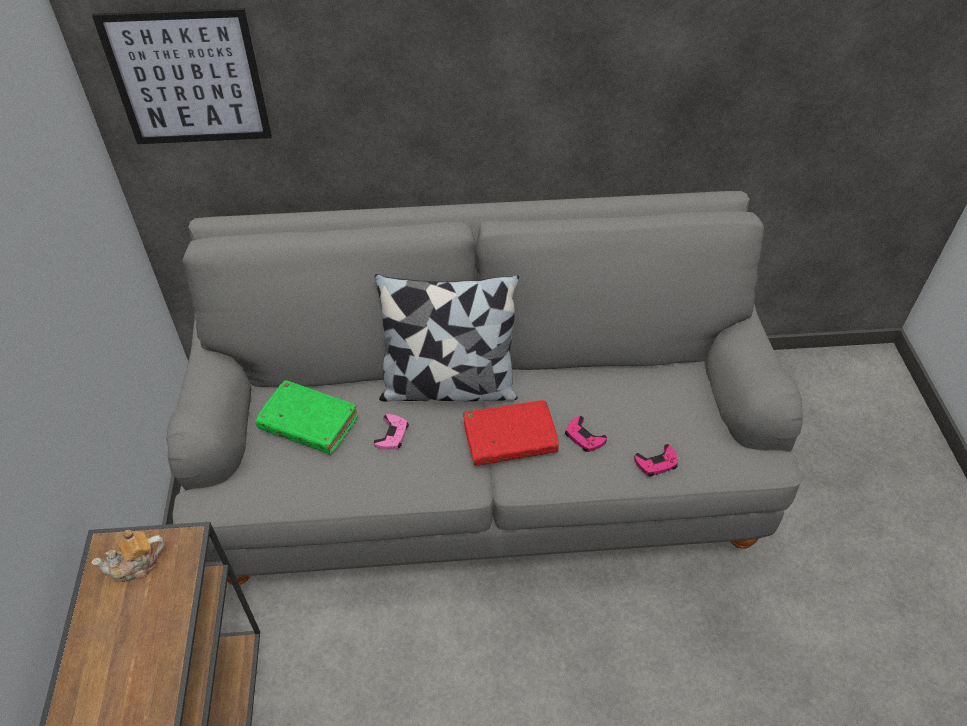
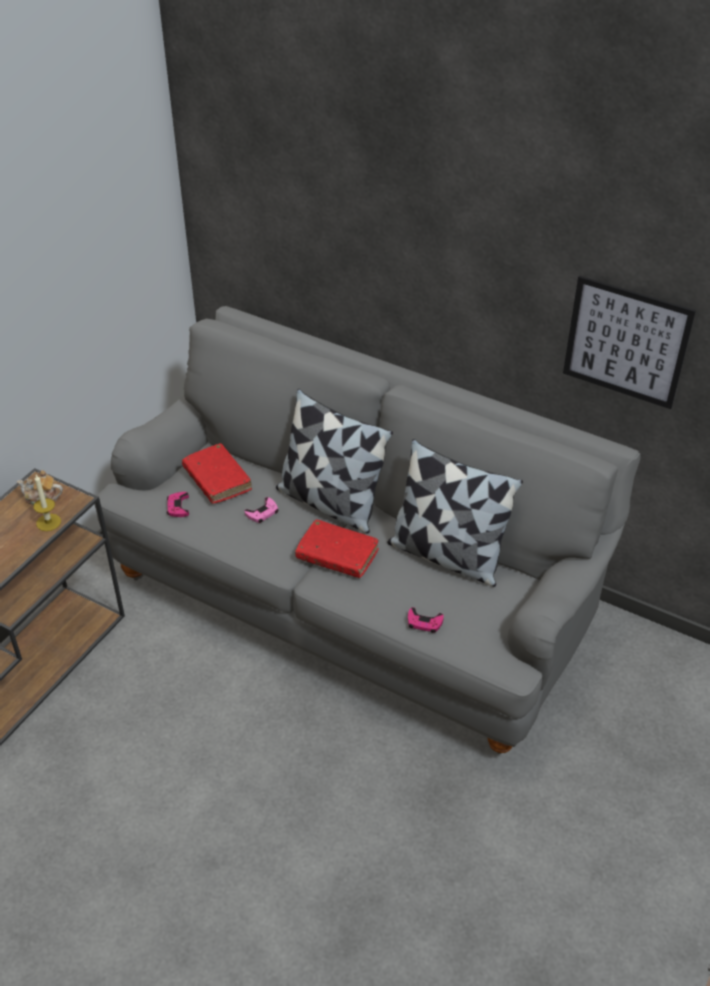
camera: 35 degrees right, 5 degrees down
(171, 592) = (48, 522): none -> candle
(188, 78) = (241, 206): picture -> picture (626, 342)
(308, 423) = (217, 480): green book -> red book
(584, 437) = (389, 580): pink game controller -> pink game controller (178, 507)
(609, 381) = (447, 555): none -> pillow

